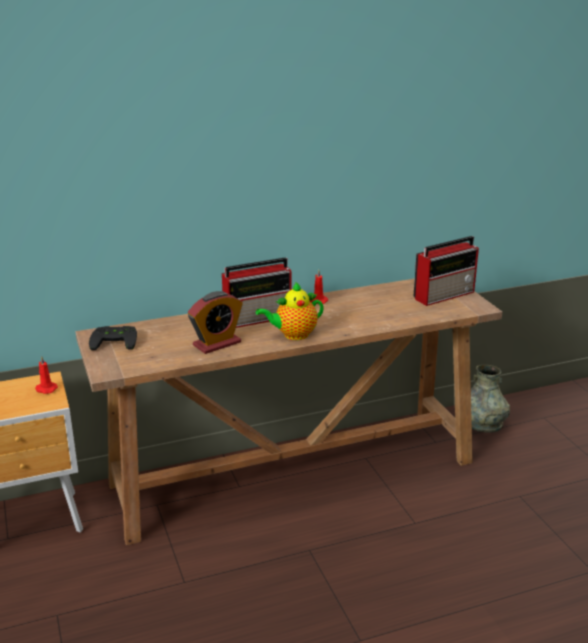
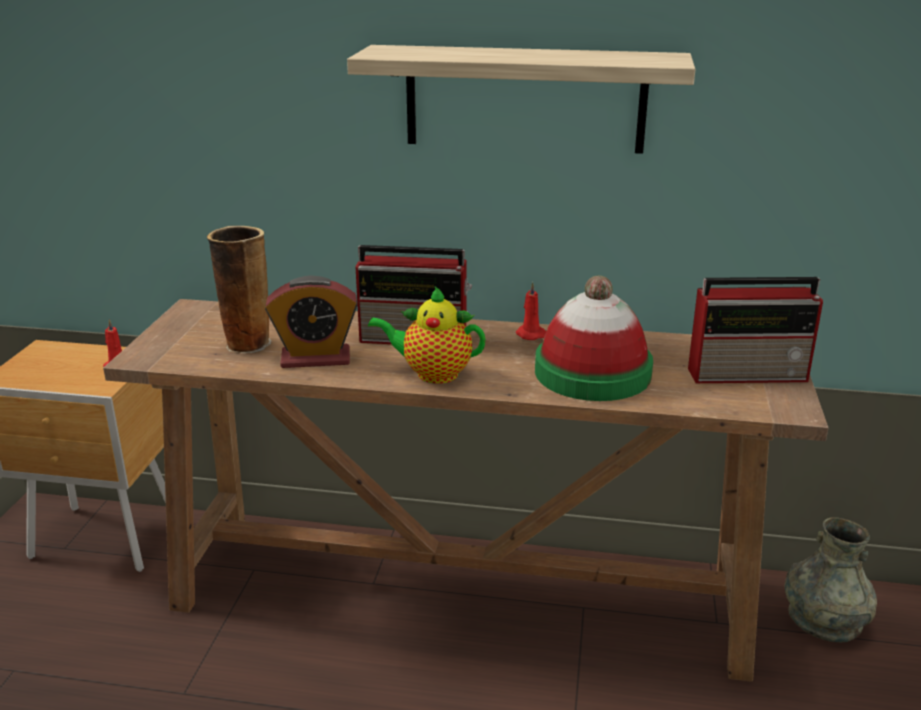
camera: 30 degrees right, 0 degrees up
(115, 340) = (204, 321): black game controller -> none
(163, 346) = (247, 343): none -> vase
(299, 162) = (525, 99): none -> shelf
(373, 313) = (592, 372): none -> hat

